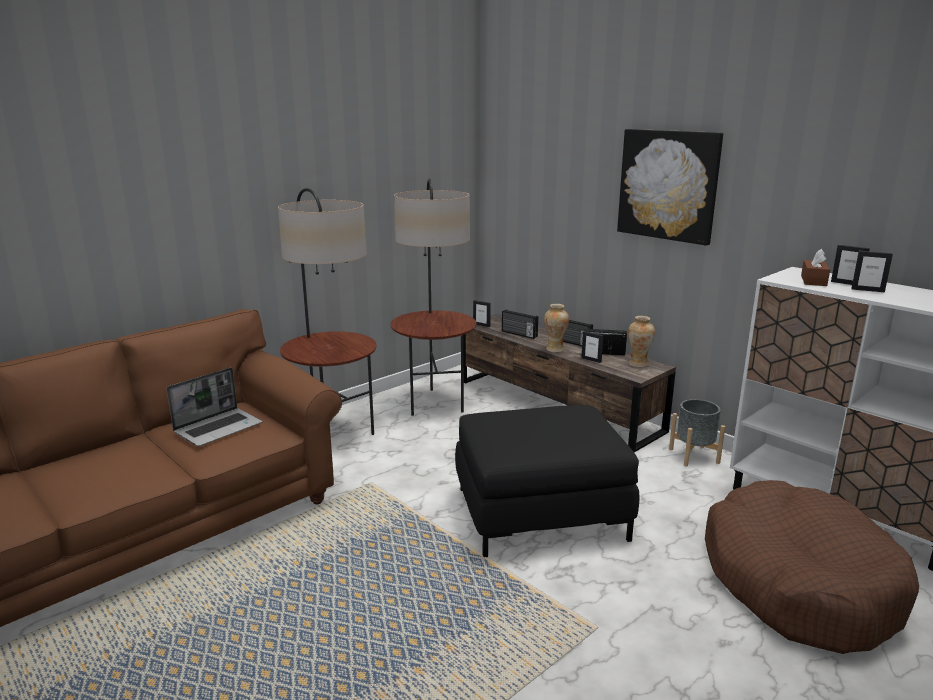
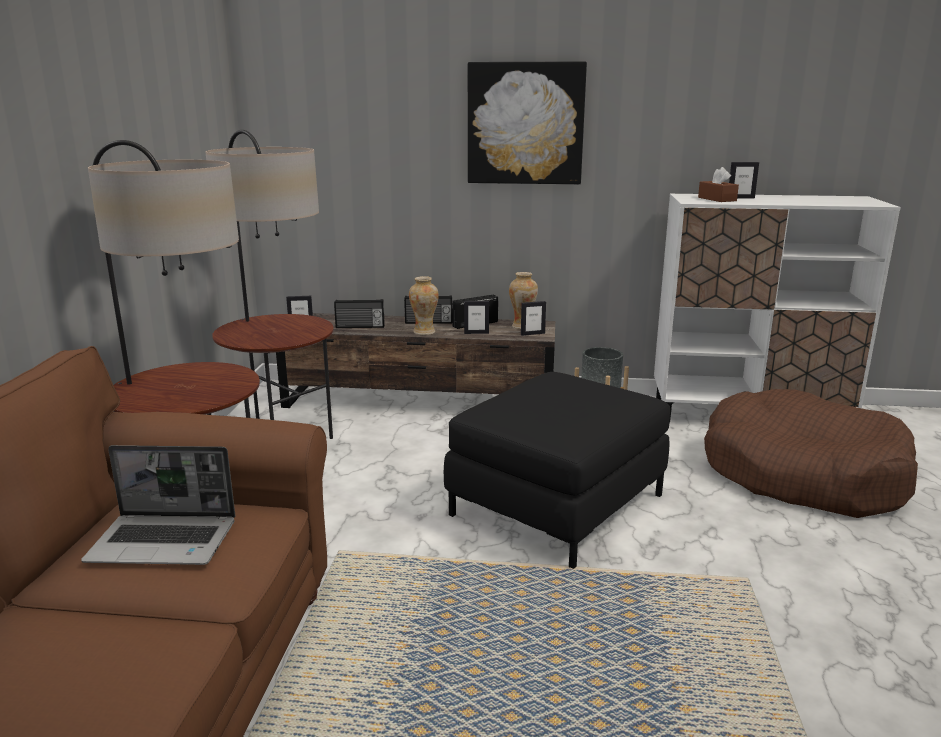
camera: 40 degrees left, 0 degrees up
(219, 428) = (165, 541): laptop -> laptop turned 90 degrees clockwise
(867, 290) = (766, 200): picture frame -> picture frame (532, 334)

